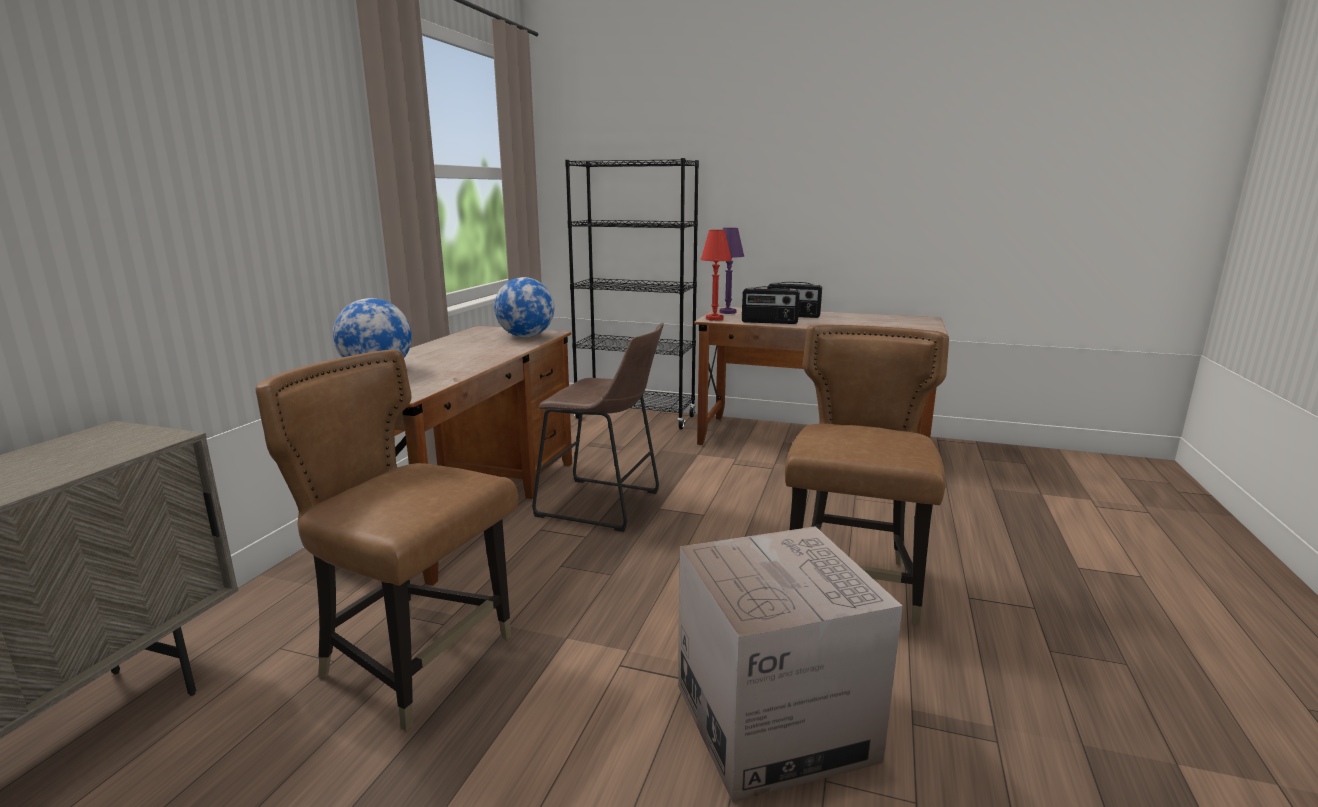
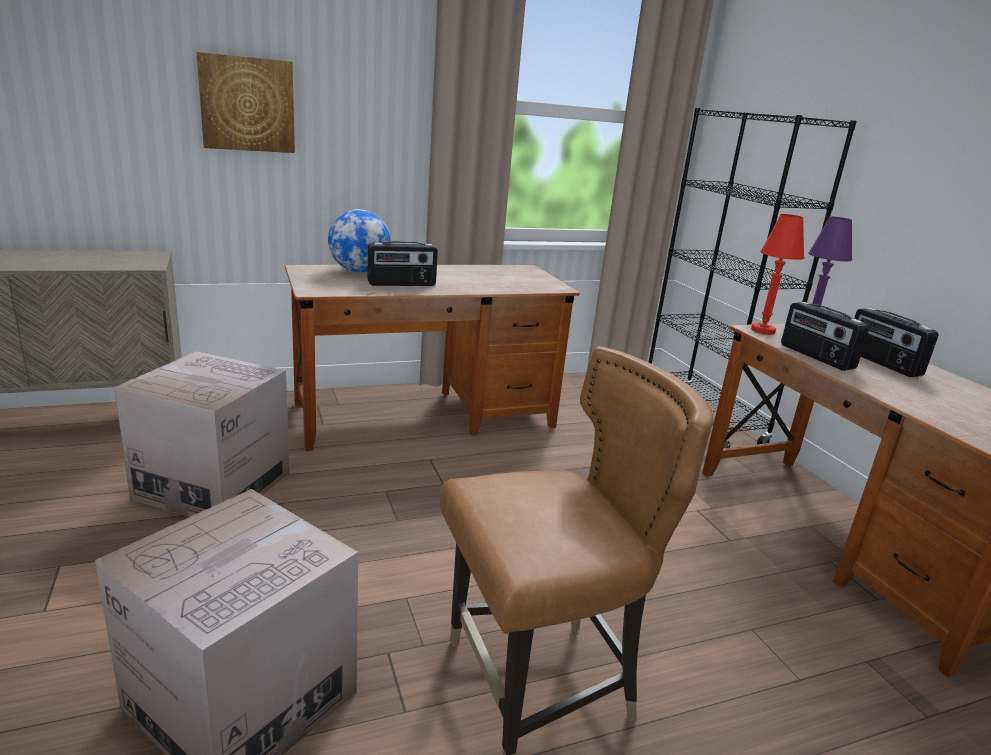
camera: 50 degrees right, 5 degrees up
(178, 190) = (247, 104): none -> picture
(415, 660) = (213, 485): brown chair -> cardboard box
(450, 366) = (402, 284): none -> radio
(526, 336) = (530, 283): globe -> none
(605, 505) = (506, 472): brown stool -> none

